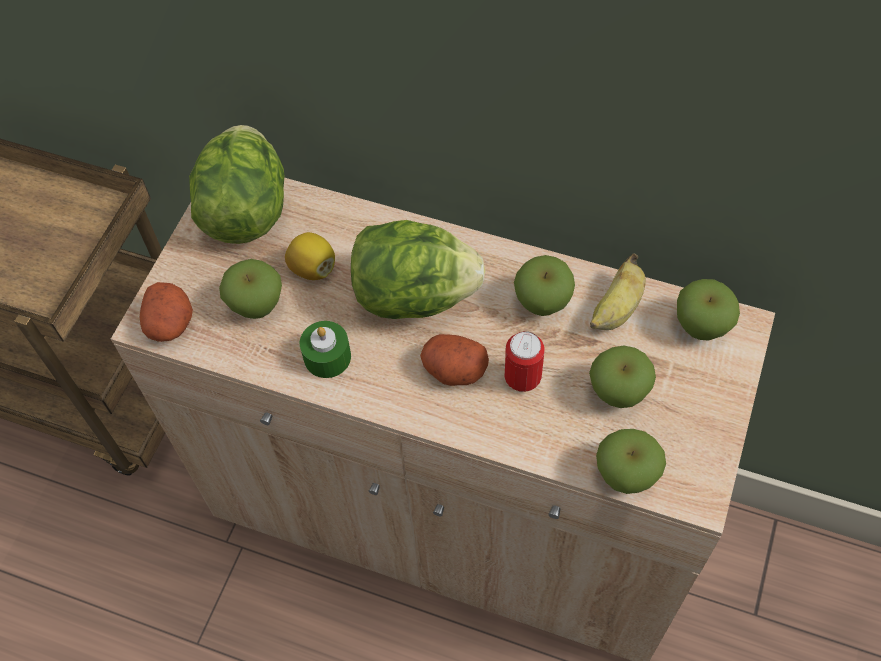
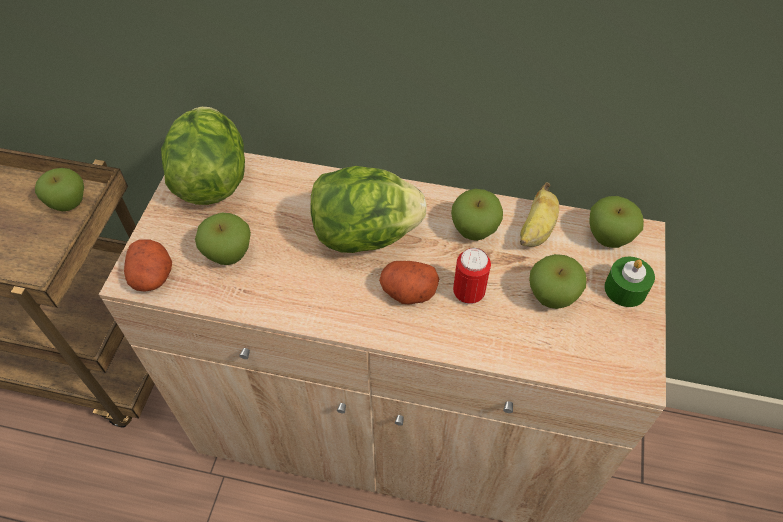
camera: 10 degrees left, 5 degrees down
(312, 268) = (274, 220): lemon -> none
(327, 357) = (296, 291): green candle -> green candle (625, 289)
(626, 475) = (572, 365): apple -> apple (69, 203)

